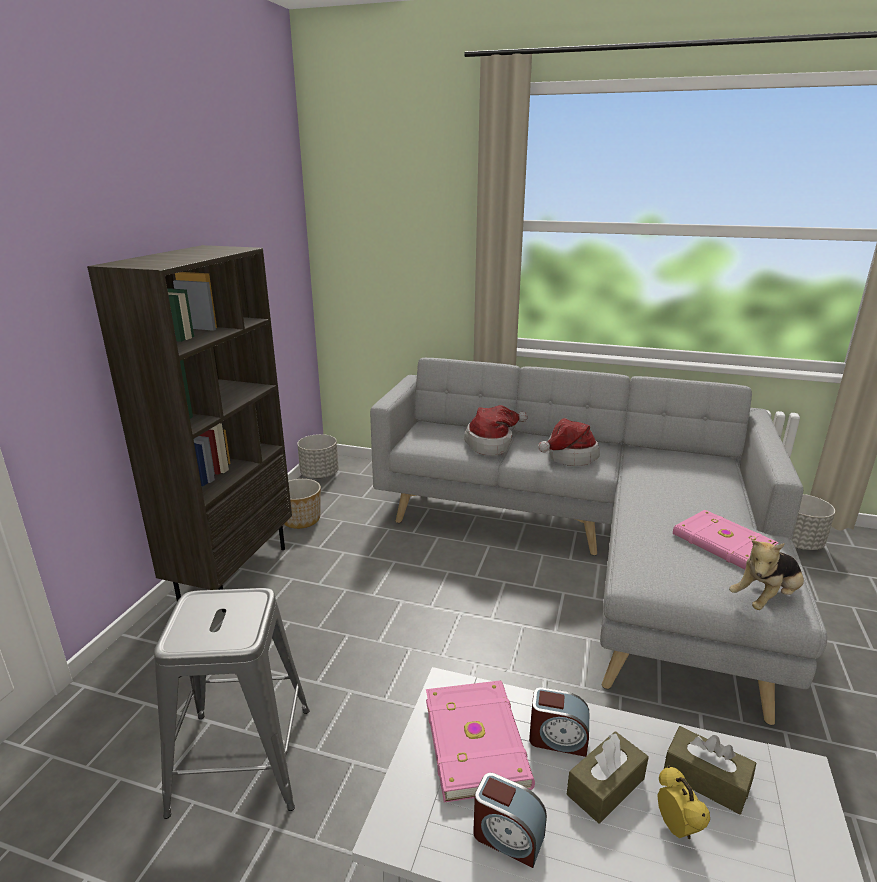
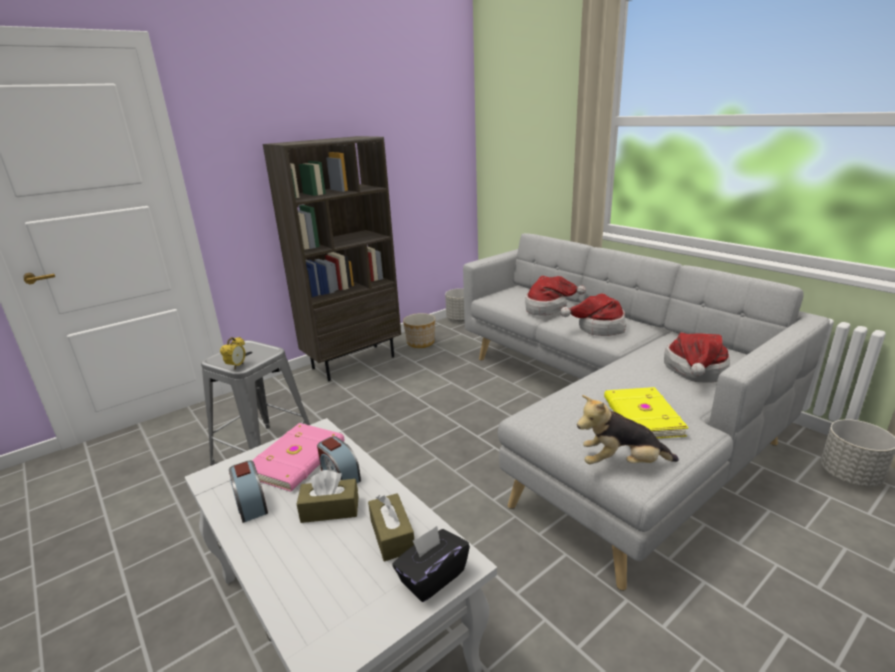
camera: 35 degrees right, 0 degrees up
(676, 828) = (337, 547): alarm clock -> alarm clock (237, 366)
(701, 484) = (694, 372): none -> hat
(722, 544) = (641, 417): pink book -> yellow book
(799, 802) = (432, 577): none -> black tissue box

